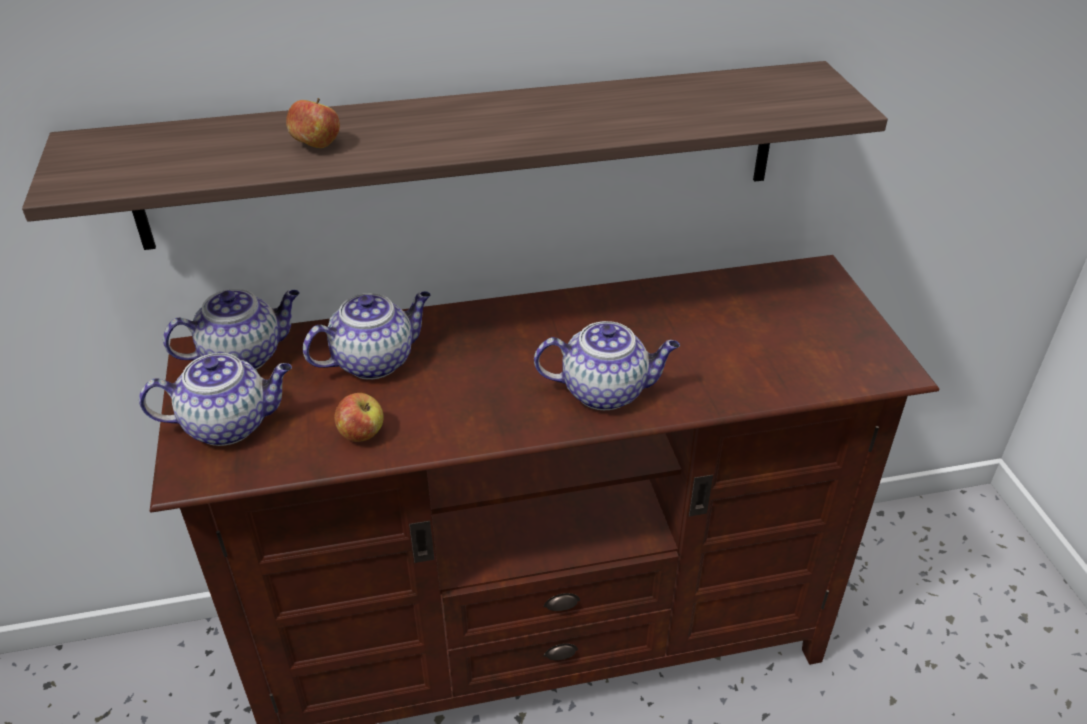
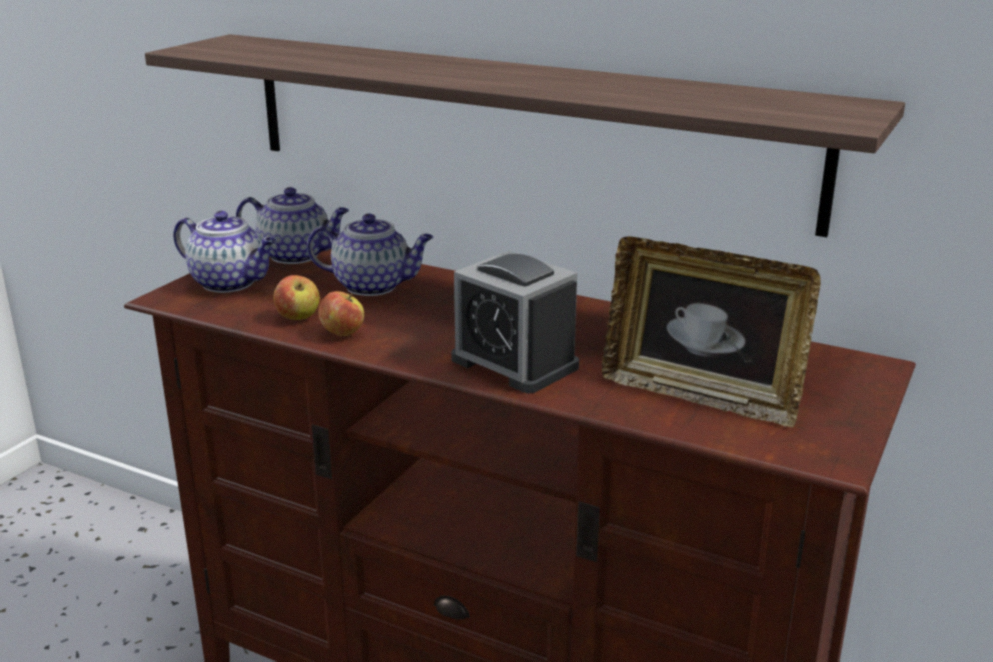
camera: 40 degrees right, 15 degrees down
(316, 146) = (355, 62): apple -> apple (342, 333)
(606, 391) = (514, 363): teapot -> alarm clock
(761, 354) = (700, 395): none -> picture frame

